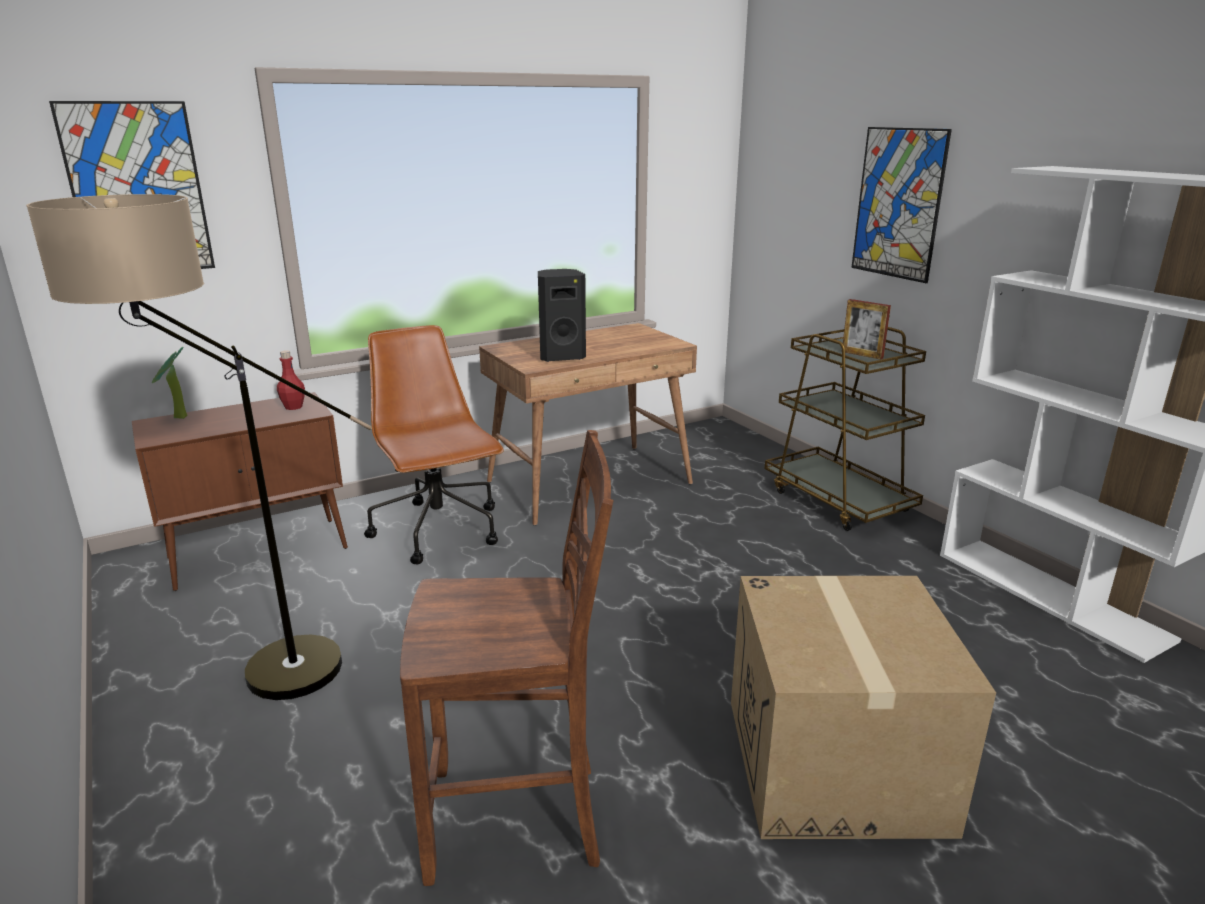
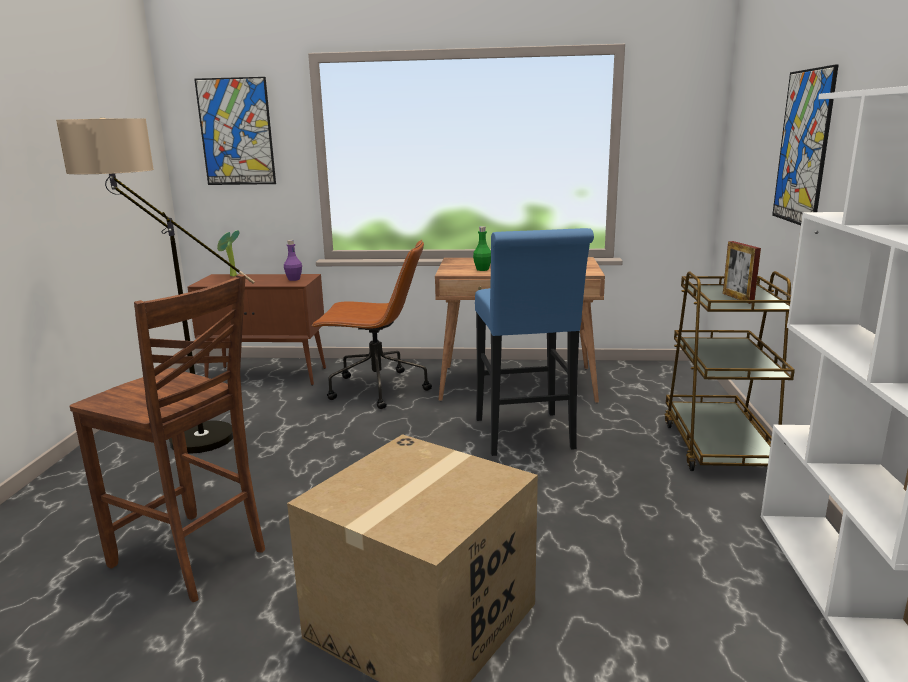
camera: 35 degrees right, 5 degrees down
(293, 407) = (294, 279): red bottle -> purple bottle
(439, 531) = (376, 389): brown office chair -> brown office chair turned 90 degrees clockwise
(561, 356) = (482, 269): black speaker -> green bottle
(676, 541) = (526, 437): none -> blue stool

